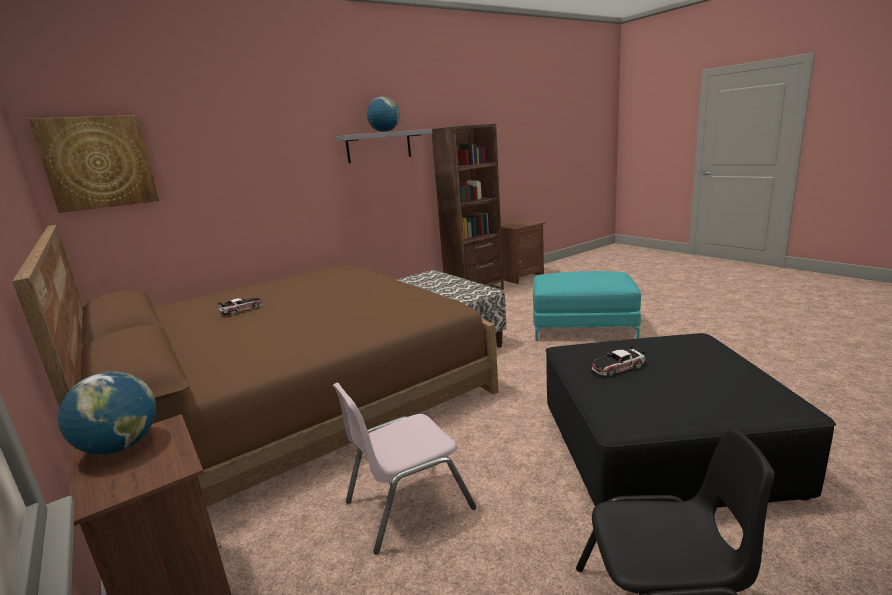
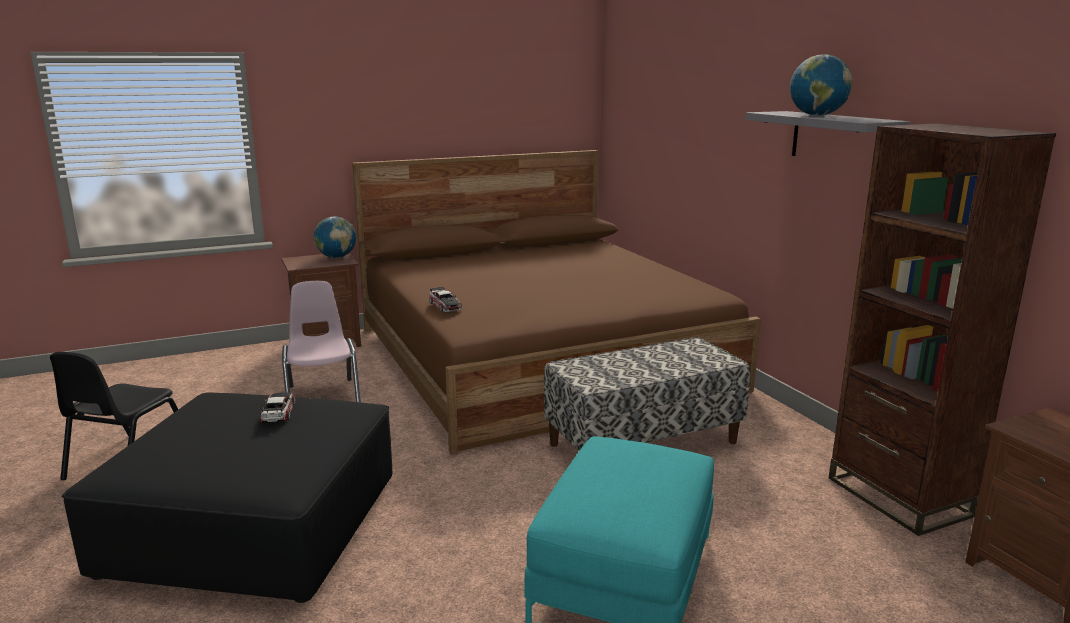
camera: 100 degrees right, 0 degrees up
(98, 162) = (625, 105): picture -> none
(241, 309) = (559, 263): toy car -> toy car (445, 305)

